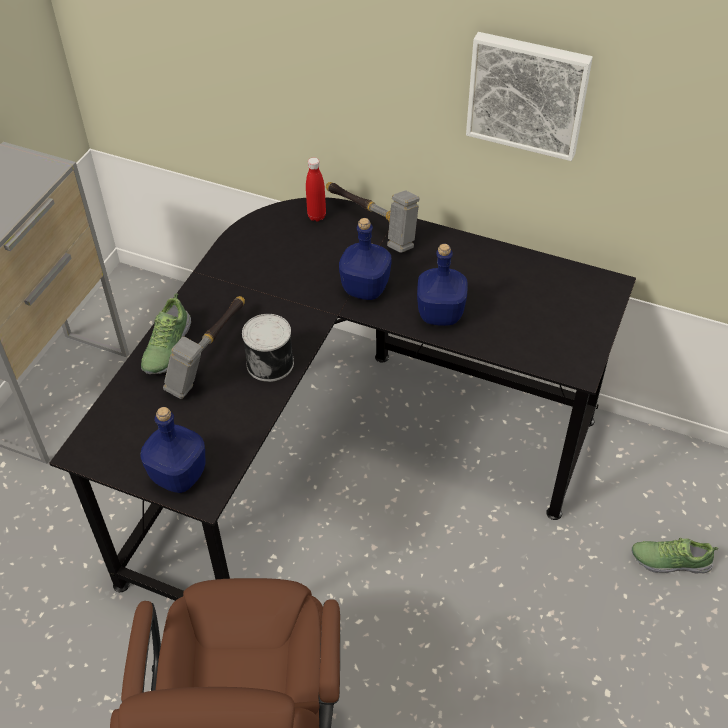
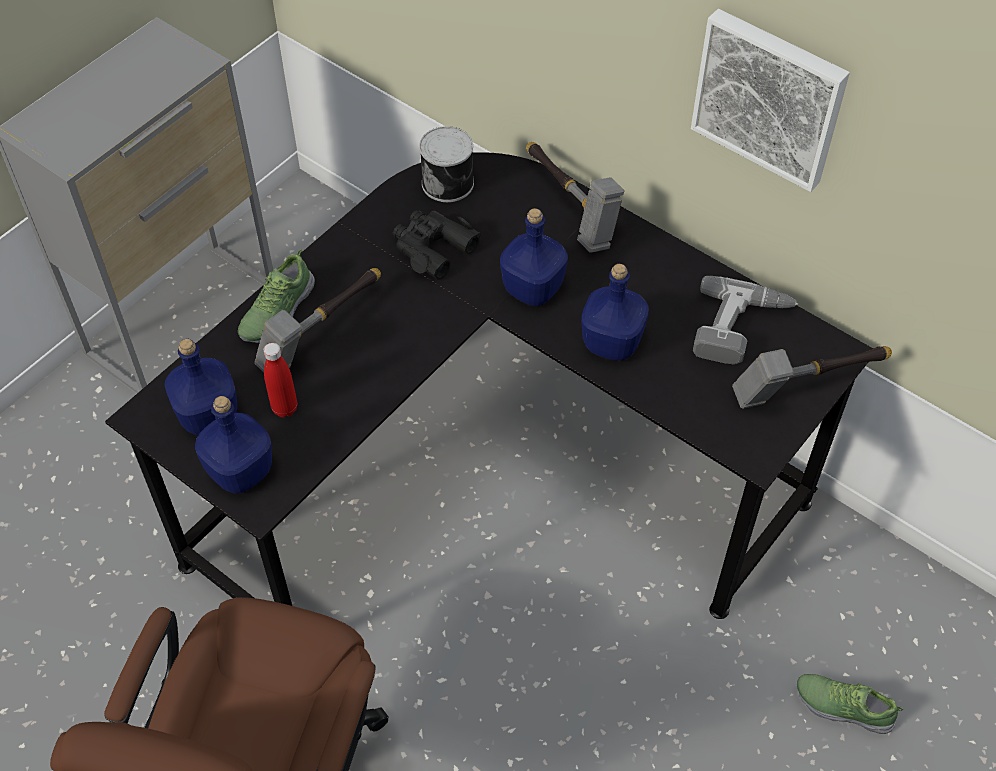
camera: 15 degrees right, 5 degrees up
(136, 438) = (208, 415): none -> blue bottle
(271, 362) = (389, 358): can -> can (449, 182)
(276, 275) = (432, 247): none -> black binoculars
(316, 216) = (506, 181): red bottle -> red bottle (285, 408)
(533, 283) = (741, 329): none -> power drill
(596, 314) = (806, 387): none -> hammer

